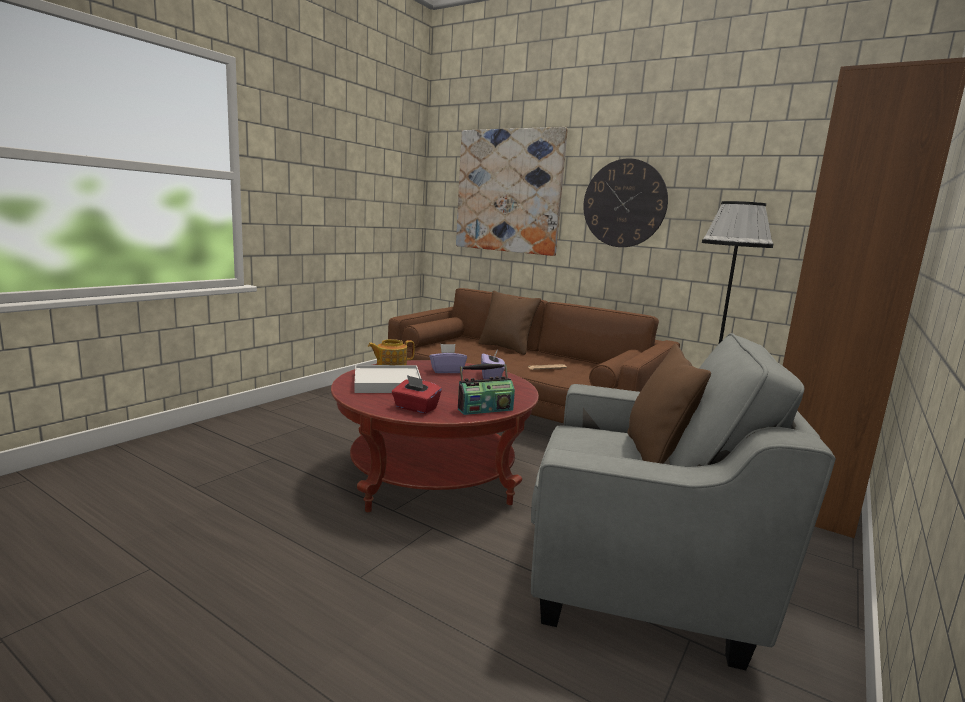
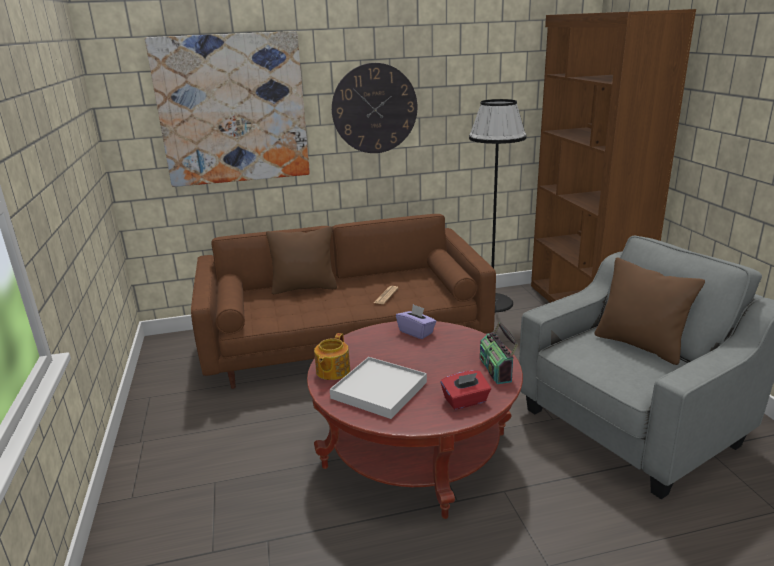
camera: 45 degrees left, 10 degrees up
(447, 371) = (376, 346): purple tissue box -> none
(484, 409) = (496, 369): radio -> radio turned 150 degrees clockwise

